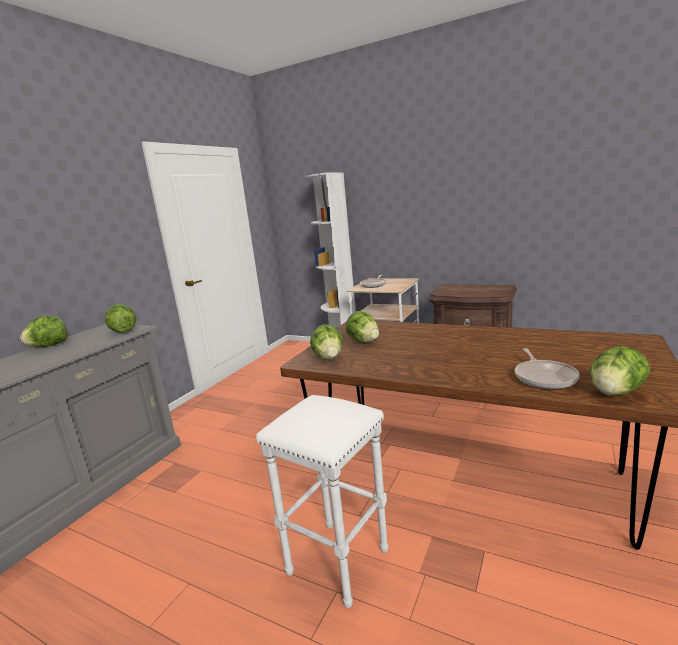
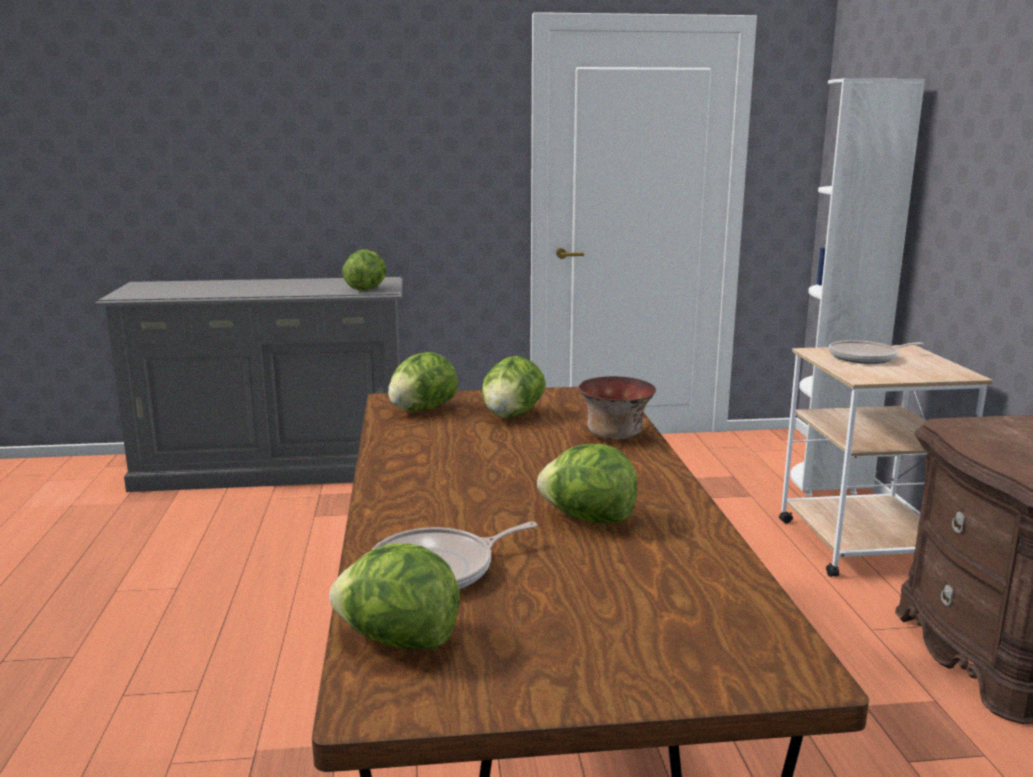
camera: 55 degrees right, 0 degrees up
(49, 346) = (302, 281): lettuce -> lettuce (588, 519)
(335, 561) = (247, 672): white stool -> none
(413, 329) = (614, 435): none -> bowl

